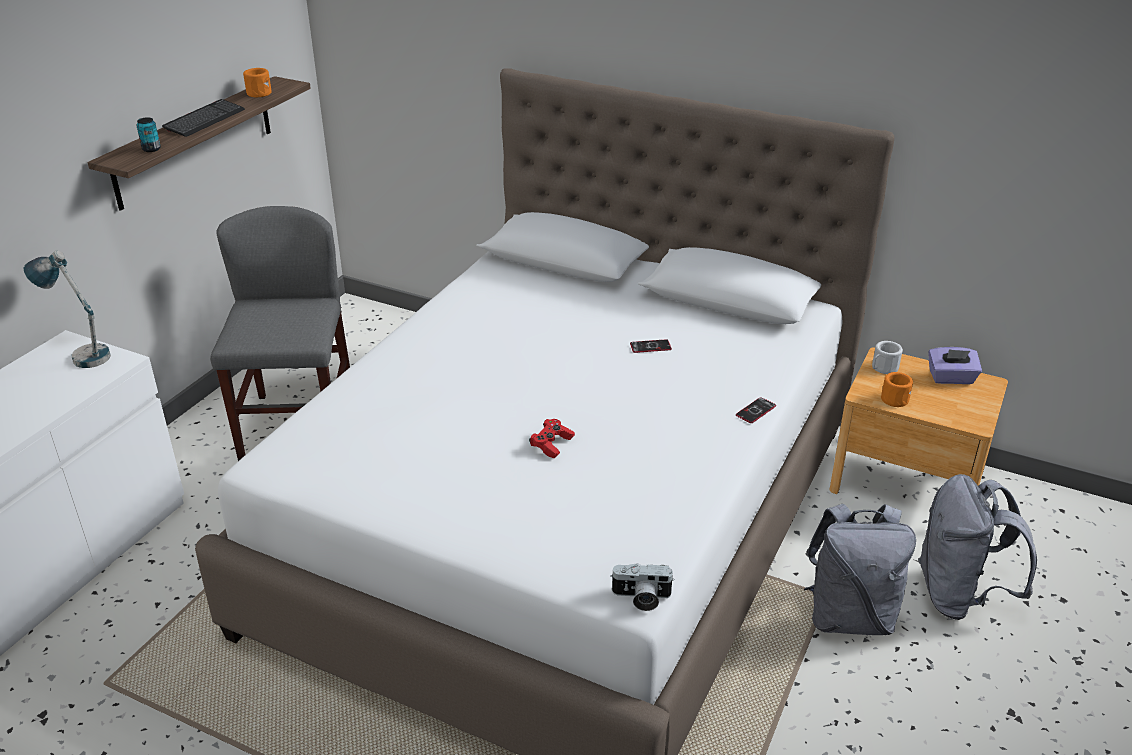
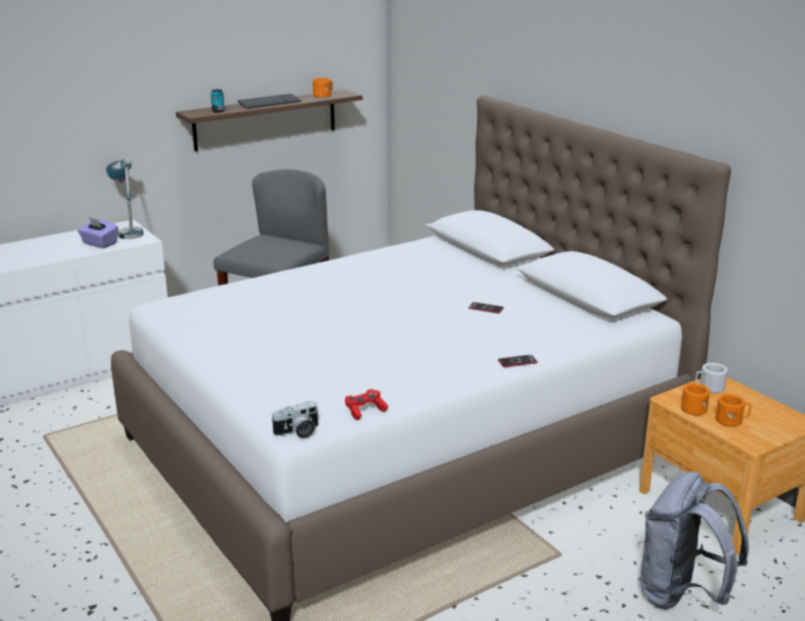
camera: 30 degrees right, 10 degrees down
(551, 444) = (345, 341): red game controller -> red game controller (365, 410)
(641, 598) = (298, 432): camera -> camera turned 60 degrees counterclockwise
(849, 616) = (566, 574): grey backpack -> none
(936, 402) = (731, 420): none -> orange mug
(951, 378) = (766, 410): purple tissue box -> purple tissue box (99, 244)

